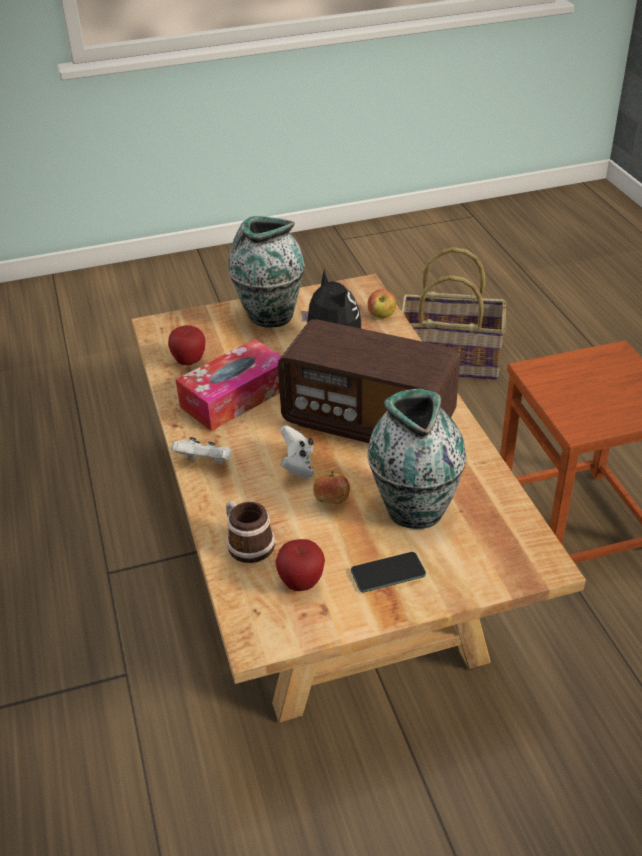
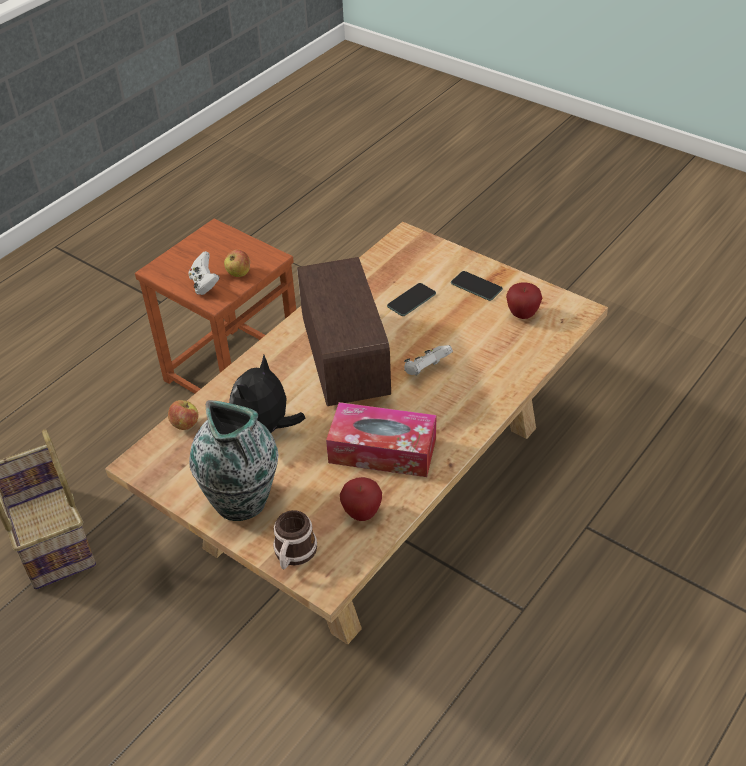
camera: 125 degrees left, 5 degrees up
(205, 463) = (472, 419): white game controller -> white game controller (204, 284)
(247, 542) = (519, 353): mug -> mug (293, 554)
(331, 500) = (442, 337): apple -> apple (239, 273)
(414, 508) = (411, 300): vase -> phone

